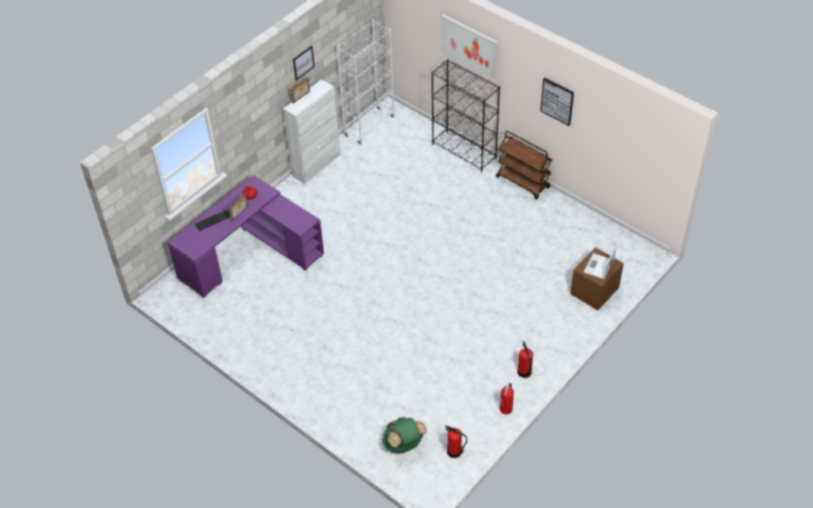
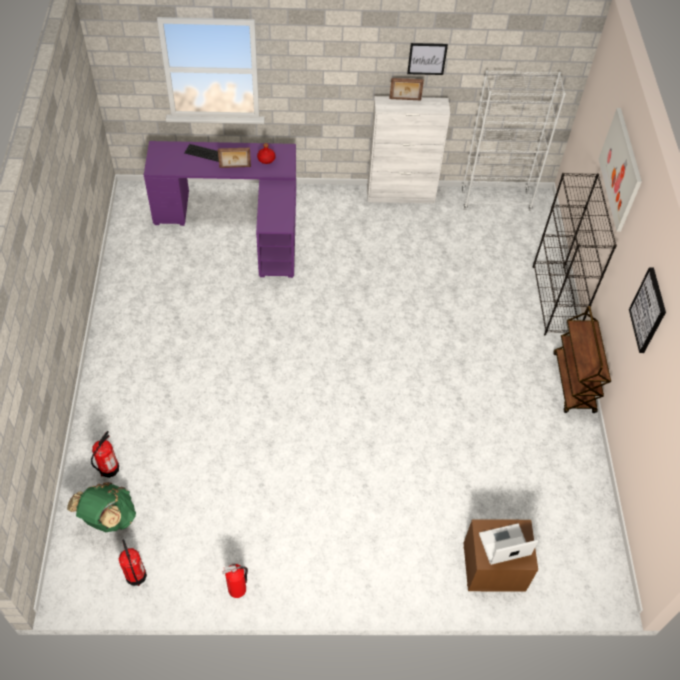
camera: 45 degrees right, 5 degrees up
(524, 372) = (306, 572): fire extinguisher -> fire extinguisher (109, 469)

